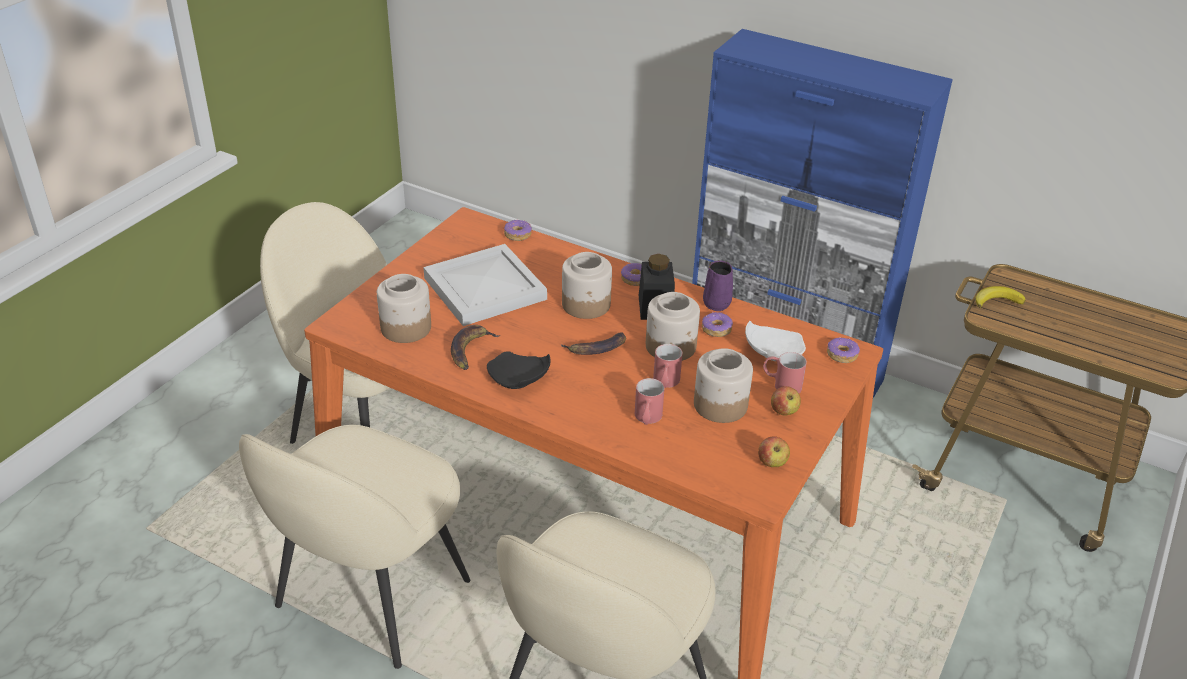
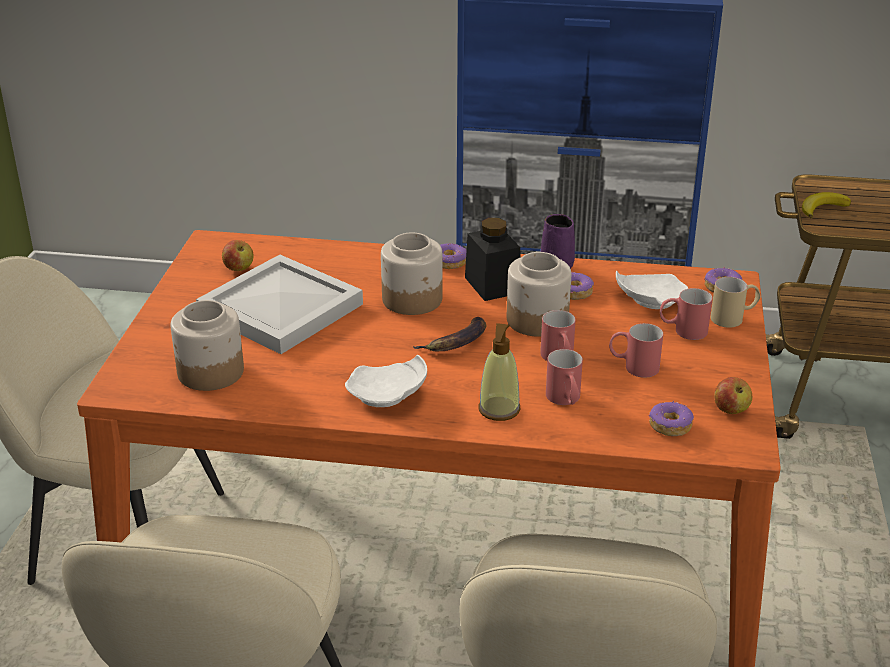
camera: 20 degrees left, 5 degrees down
(470, 350) = (307, 377): banana -> none
(517, 234) = (282, 245): donut -> donut (670, 425)
(518, 380) = (388, 396): black plate -> white plate
(592, 413) = (499, 409): none -> soap dispenser
(719, 405) = (633, 366): jar -> red mug
(784, 411) = (705, 356): apple -> apple (239, 269)
(832, 384) = (734, 318): none -> beige mug

